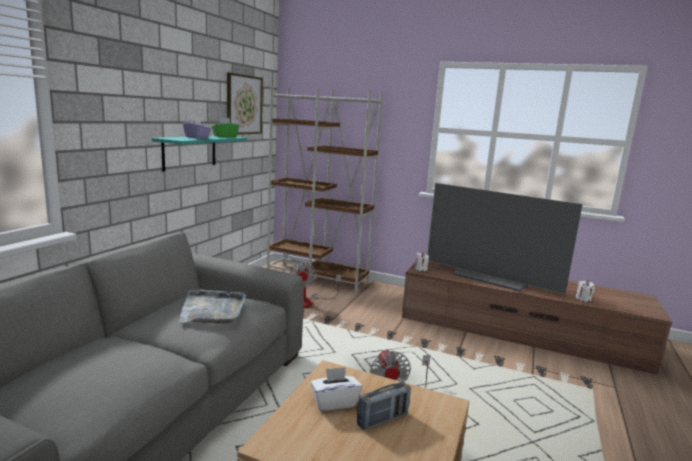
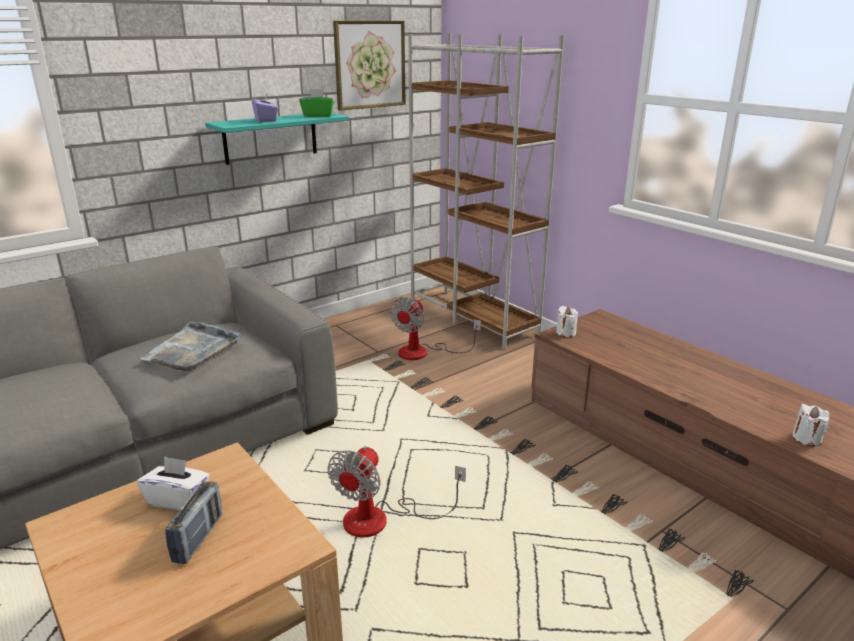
camera: 30 degrees right, 10 degrees up
(382, 420) = (198, 538): radio -> radio turned 75 degrees counterclockwise
(491, 278) = (669, 368): television -> none

